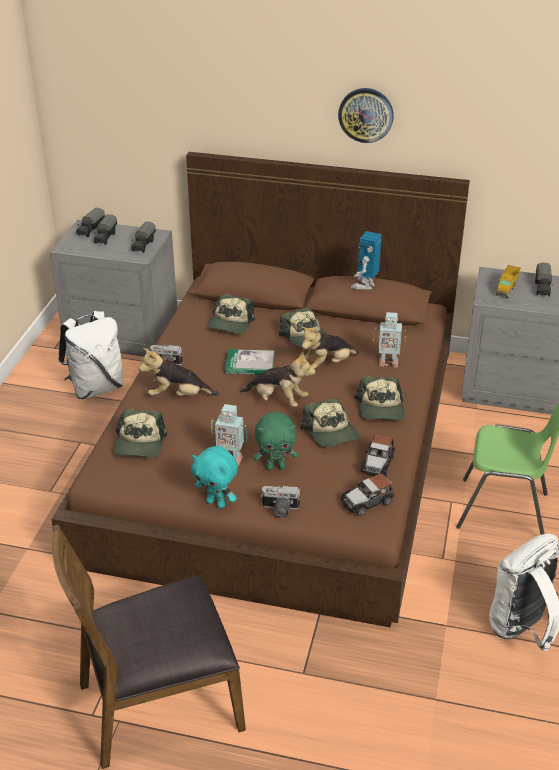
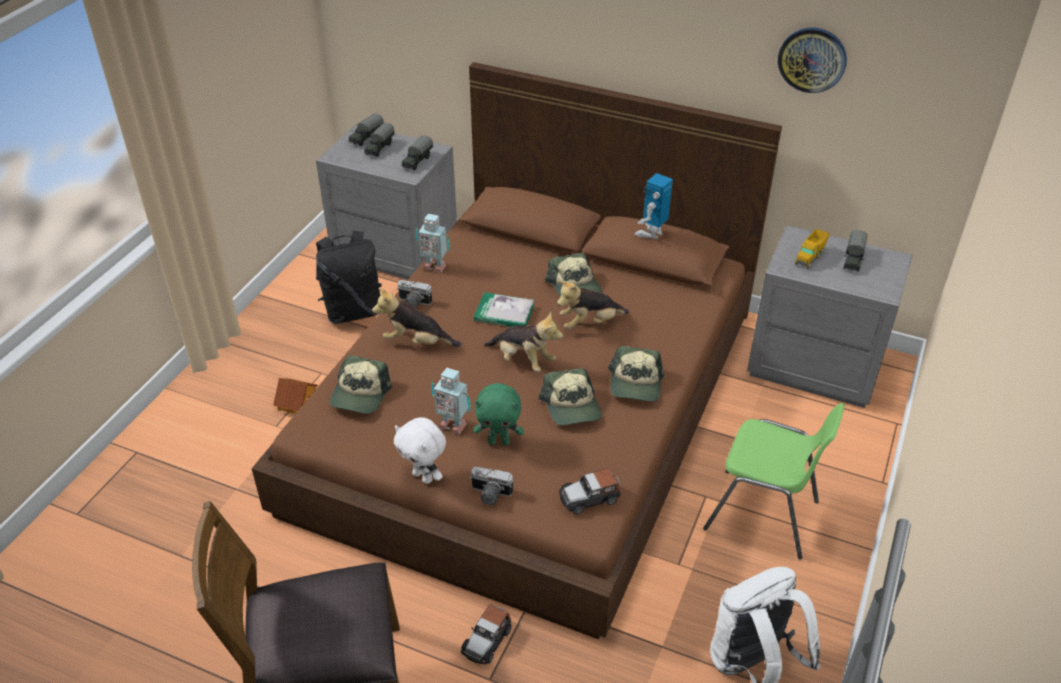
camera: 10 degrees right, 5 degrees up
(64, 469) = (297, 402): none -> toy house
(96, 387) = (353, 311): white backpack -> black backpack
(216, 503) = (424, 477): turquoise plush toy -> white plush toy
(230, 323) = (496, 260): cap -> none
(366, 115) = (668, 39): wall clock -> wall clock (812, 59)
(377, 463) = (614, 452): toy car -> toy car (487, 640)
(387, 362) = (658, 327): toy robot -> toy robot (434, 266)

